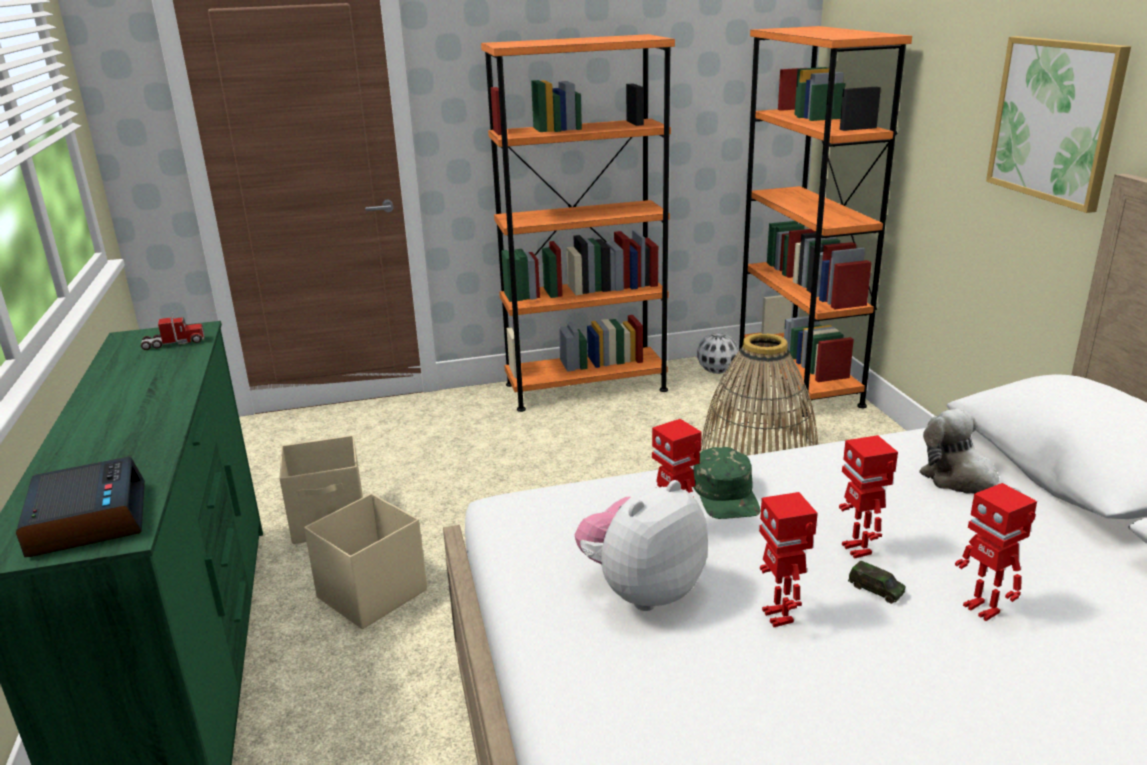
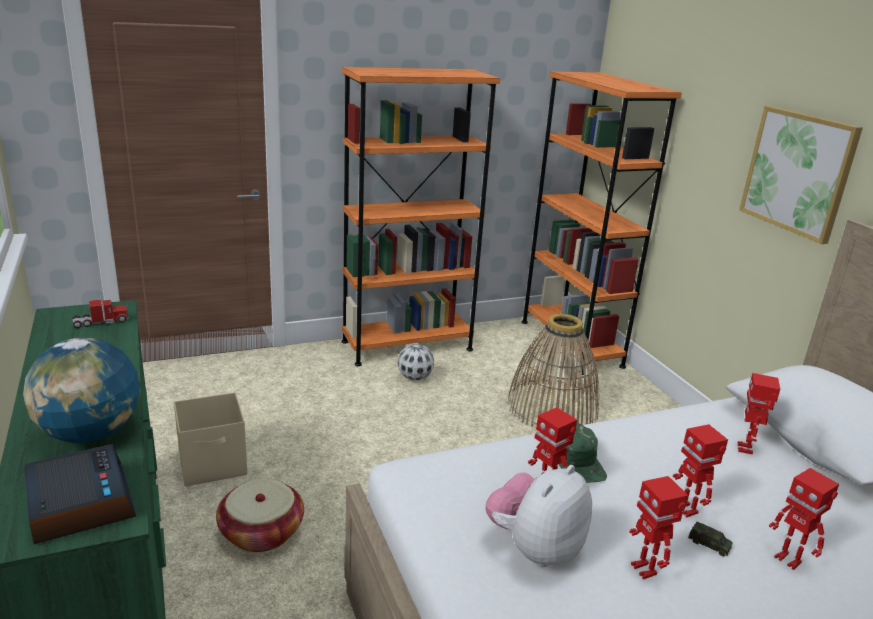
camera: 10 degrees left, 0 degrees up
(123, 452) = (90, 433): none -> globe
(370, 594) = (261, 532): beige storage box -> basket
(717, 372) = (508, 335): football -> football (415, 378)
(962, 480) = (746, 449): plush toy -> toy robot

